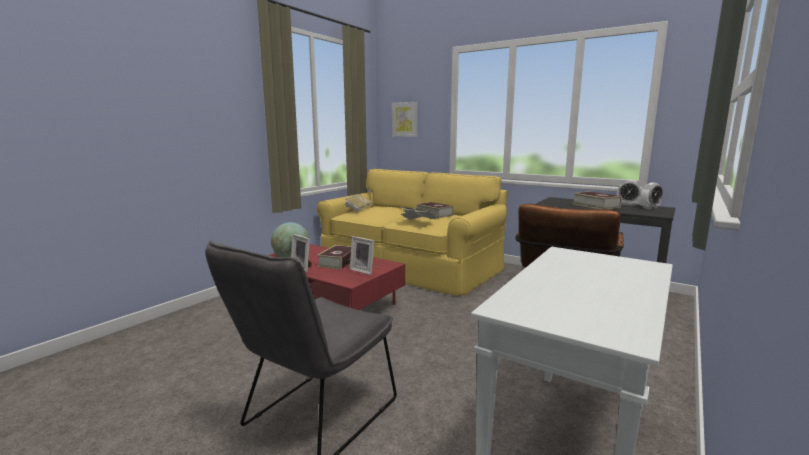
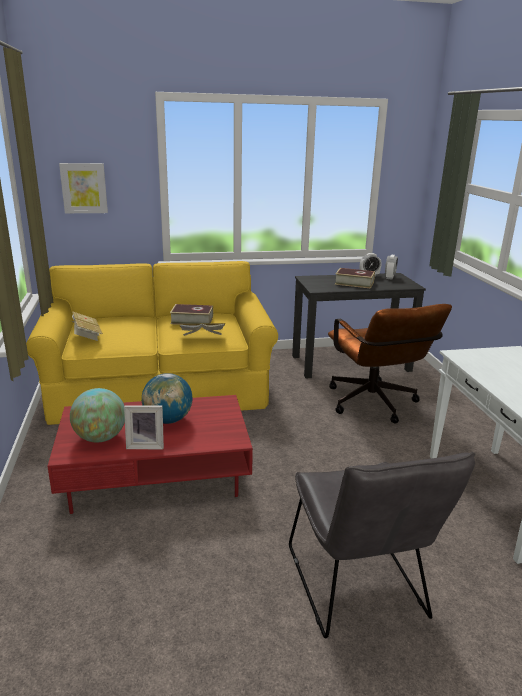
camera: 45 degrees left, 10 degrees up
(338, 262) = (168, 420): book -> globe
(363, 270) = (217, 420): picture frame -> none

